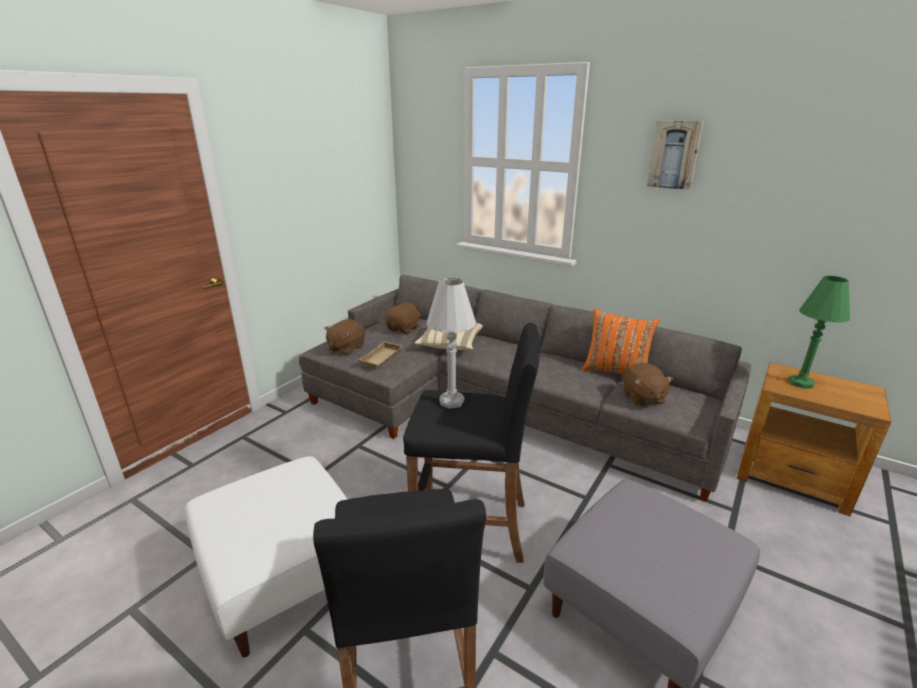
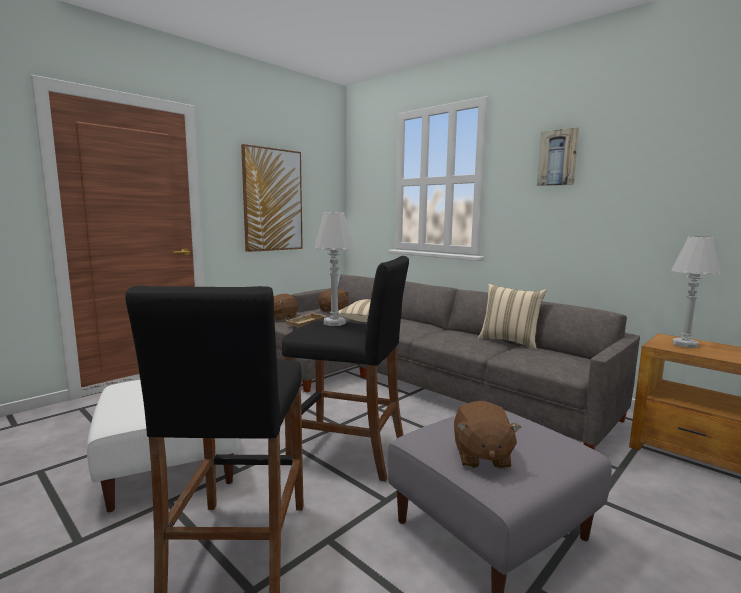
camera: 10 degrees right, 15 degrees down
(311, 192) = (272, 200): none -> picture
(615, 371) = (509, 342): orange pillow -> beige pillow
(642, 398) = (527, 356): brown plush toy -> brown plush toy (481, 456)
(800, 383) = (684, 345): green table lamp -> white table lamp

